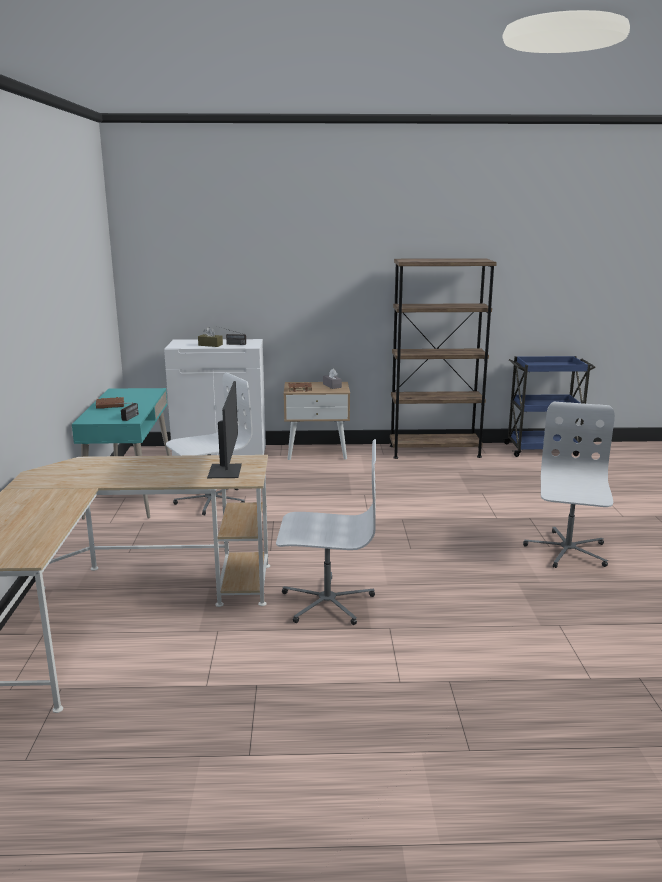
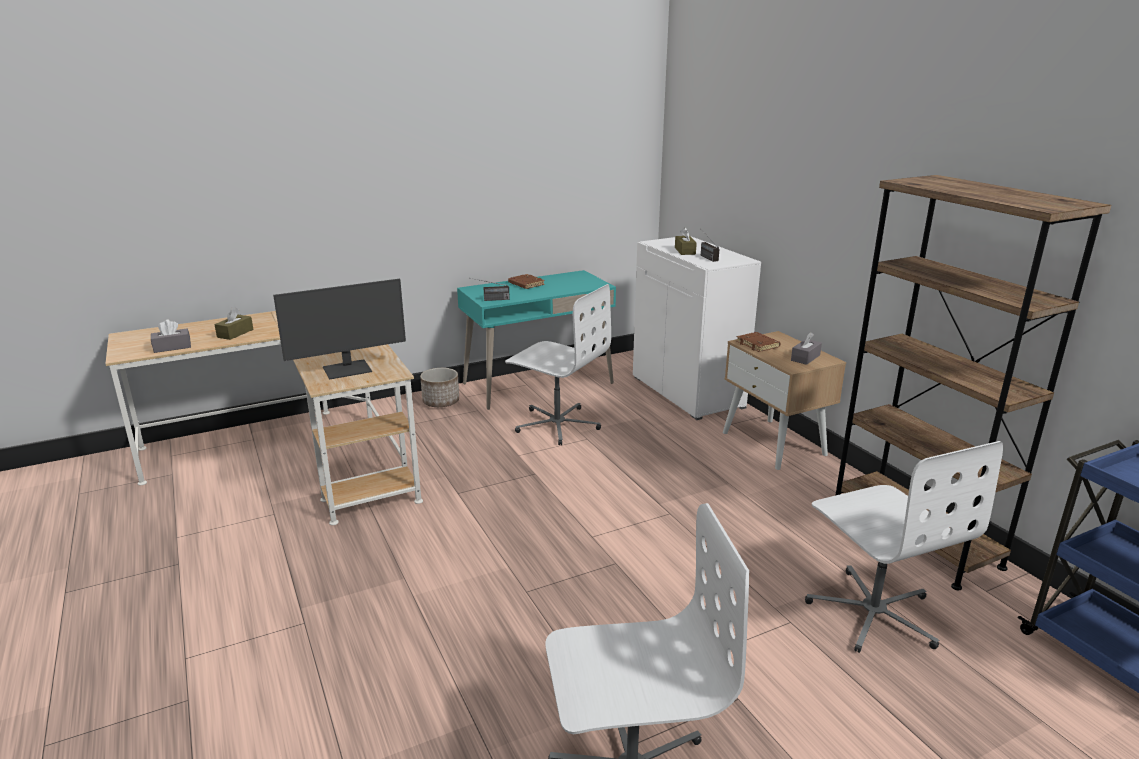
camera: 65 degrees right, 5 degrees up
(44, 534) = (172, 347): none -> grey tissue box
(51, 505) = (235, 333): none -> brown tissue box
(104, 534) = (440, 402): none -> planter
(327, 601) = (352, 561): white office chair -> white office chair (873, 612)

